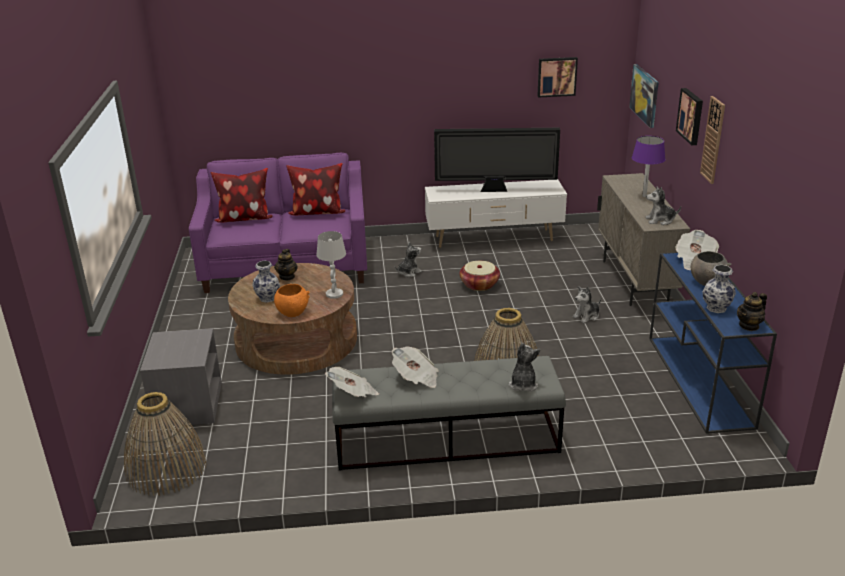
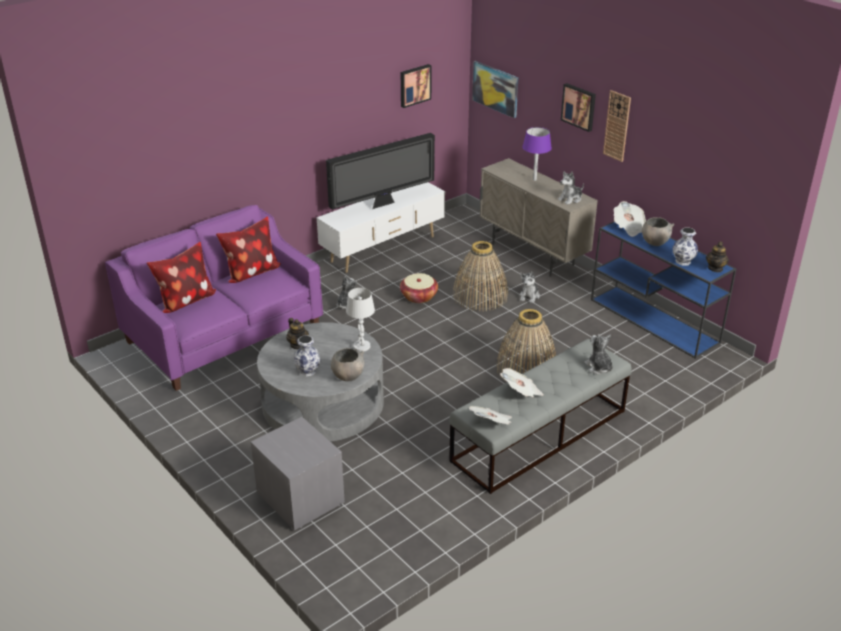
camera: 35 degrees left, 5 degrees up
(166, 468) = (352, 557): basket -> basket (480, 296)
(293, 312) = (348, 376): orange bowl -> grey bowl
(296, 340) = (323, 402): brown coffee table -> grey coffee table

